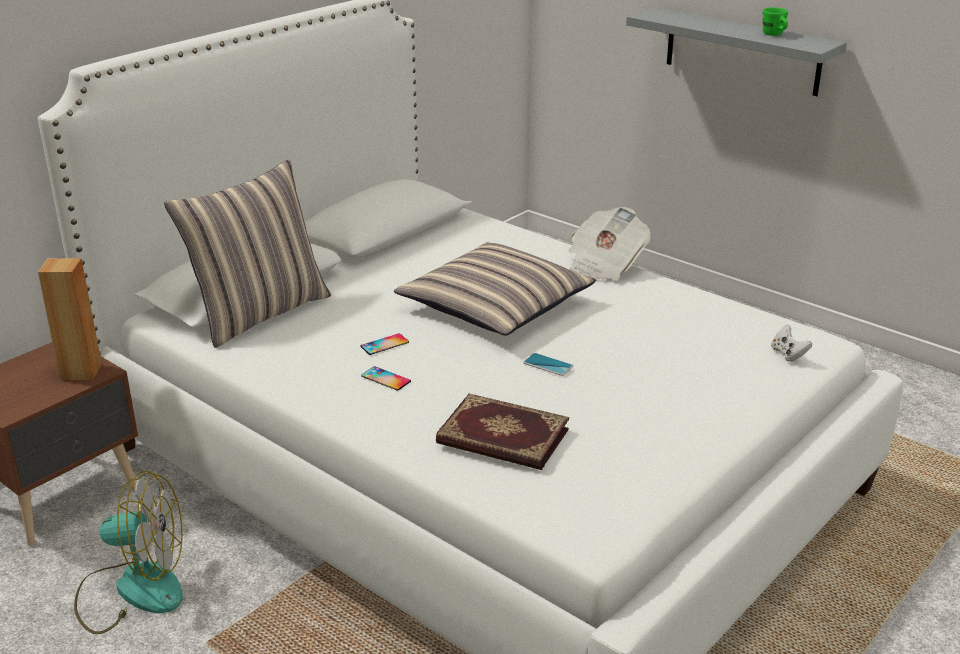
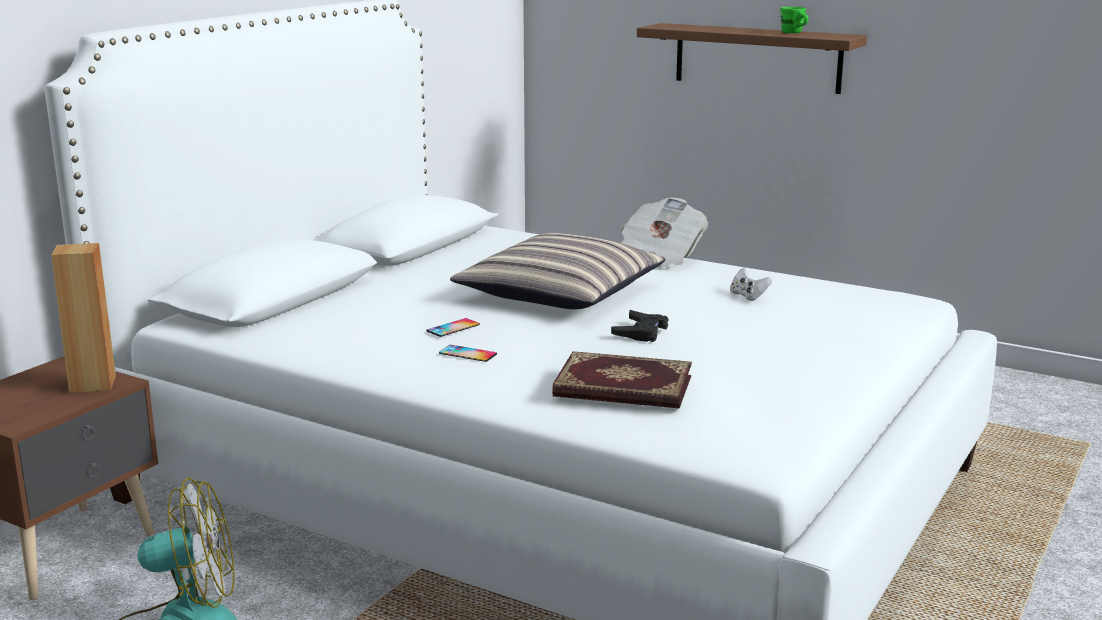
camera: 10 degrees left, 10 degrees down
(260, 313) = (297, 313): pillow -> none
(548, 365) = (641, 332): phone -> black game controller
(742, 51) = (757, 58): grey shelf -> brown shelf
(788, 354) = (885, 310): white game controller -> white game controller (748, 296)

